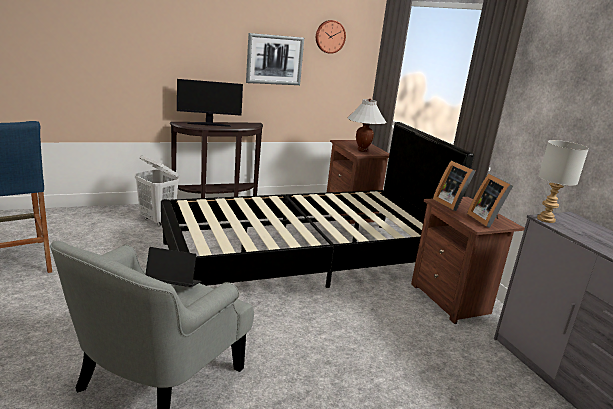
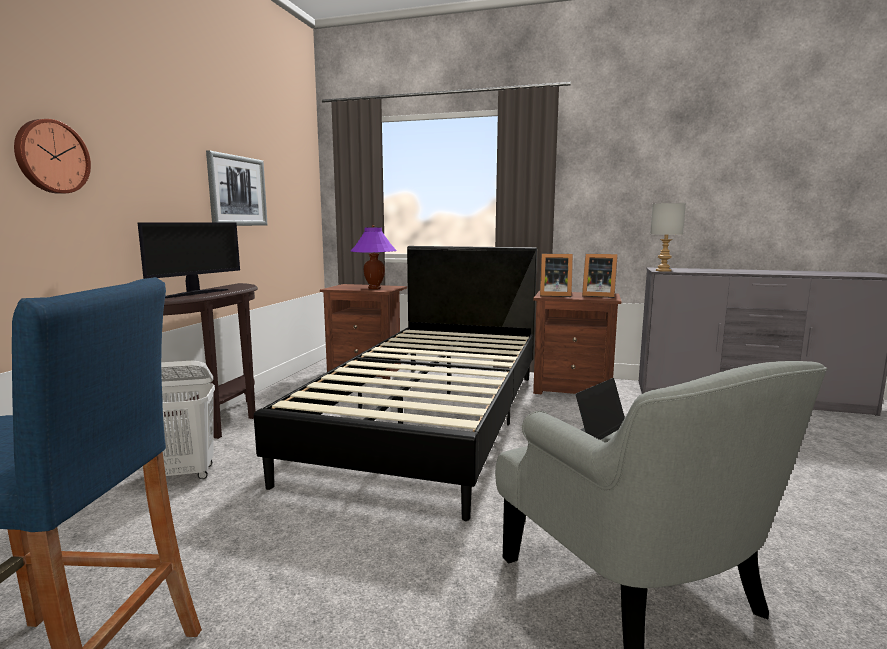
camera: 50 degrees left, 10 degrees down
(330, 36) = (282, 161): wall clock -> wall clock (51, 157)
(362, 150) = (374, 288): white table lamp -> purple table lamp

